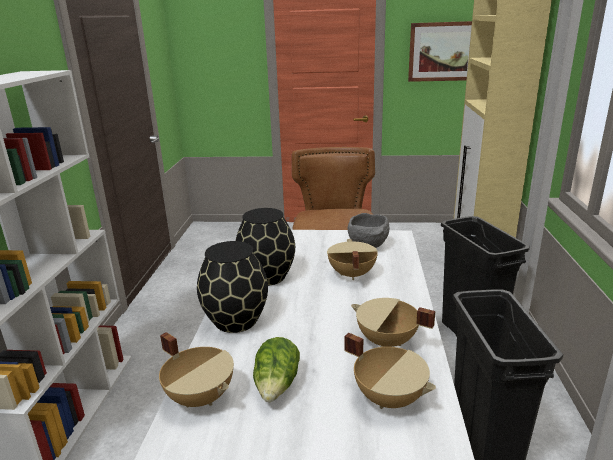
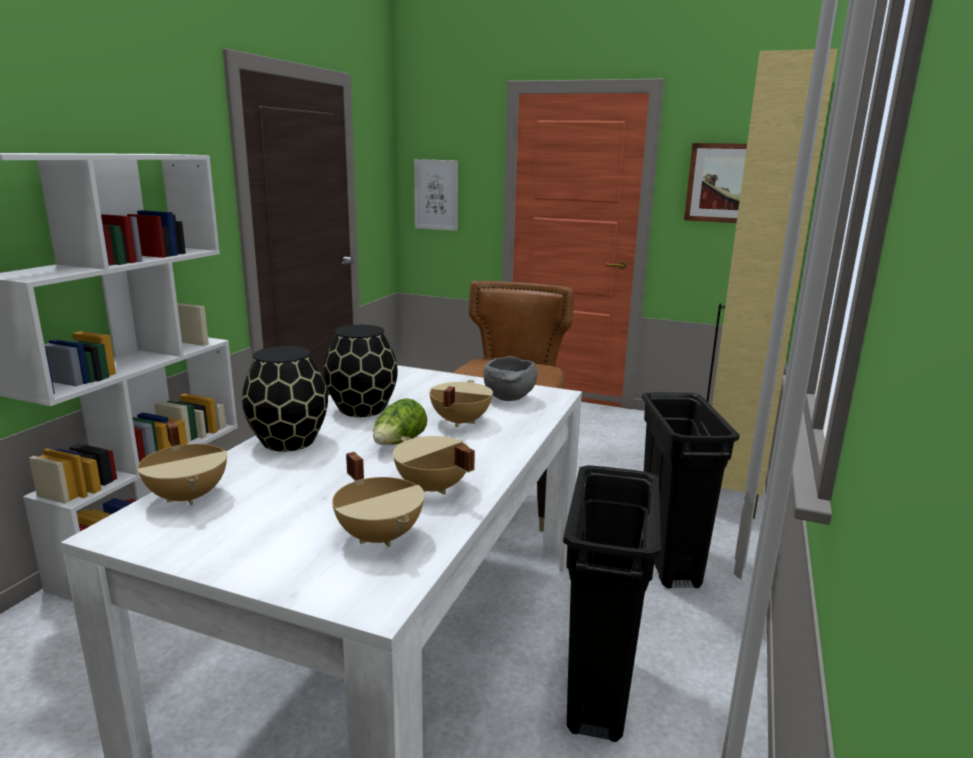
camera: 15 degrees right, 5 degrees down
(210, 75) = (436, 195): none -> picture
(277, 385) = (272, 502): lettuce -> lettuce (399, 443)

